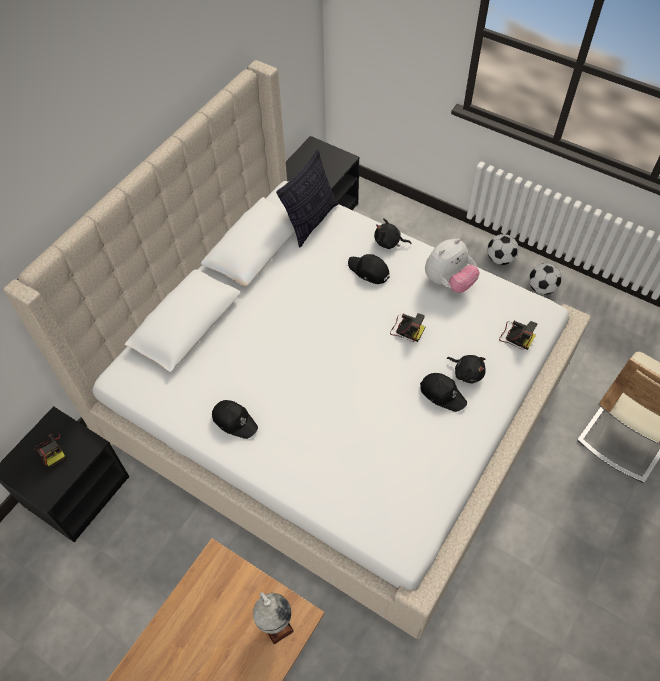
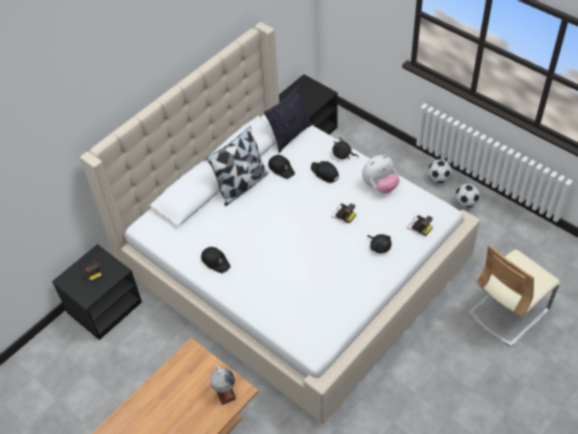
camera: 10 degrees right, 5 degrees down
(254, 300) = (241, 185): none -> pillow
(442, 393) = (359, 258): black cap -> black cap (281, 168)

